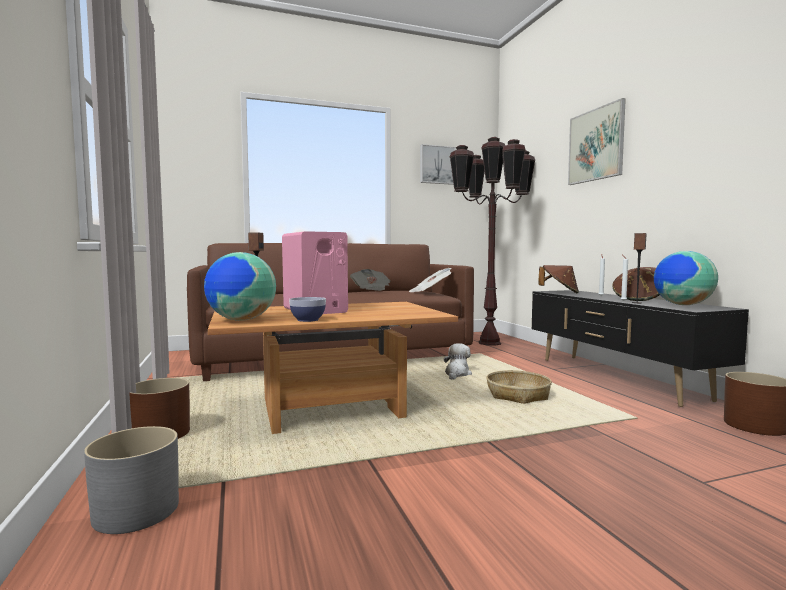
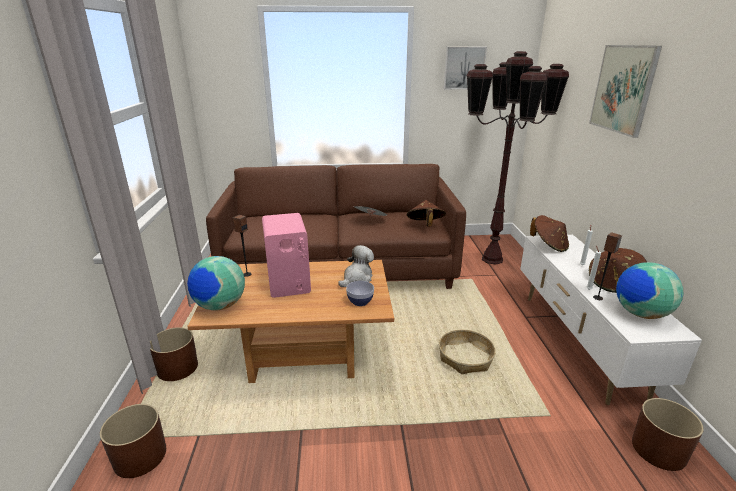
camera: 15 degrees right, 20 degrees up
(137, 511) = (140, 456): grey planter -> brown planter
(308, 320) = (267, 313): bowl -> bowl (360, 301)
(430, 291) = (425, 225): newspaper -> brown hat
(457, 374) = (431, 314): plush toy -> plush toy (357, 277)
(616, 378) = (578, 343): black tv stand -> white tv stand

